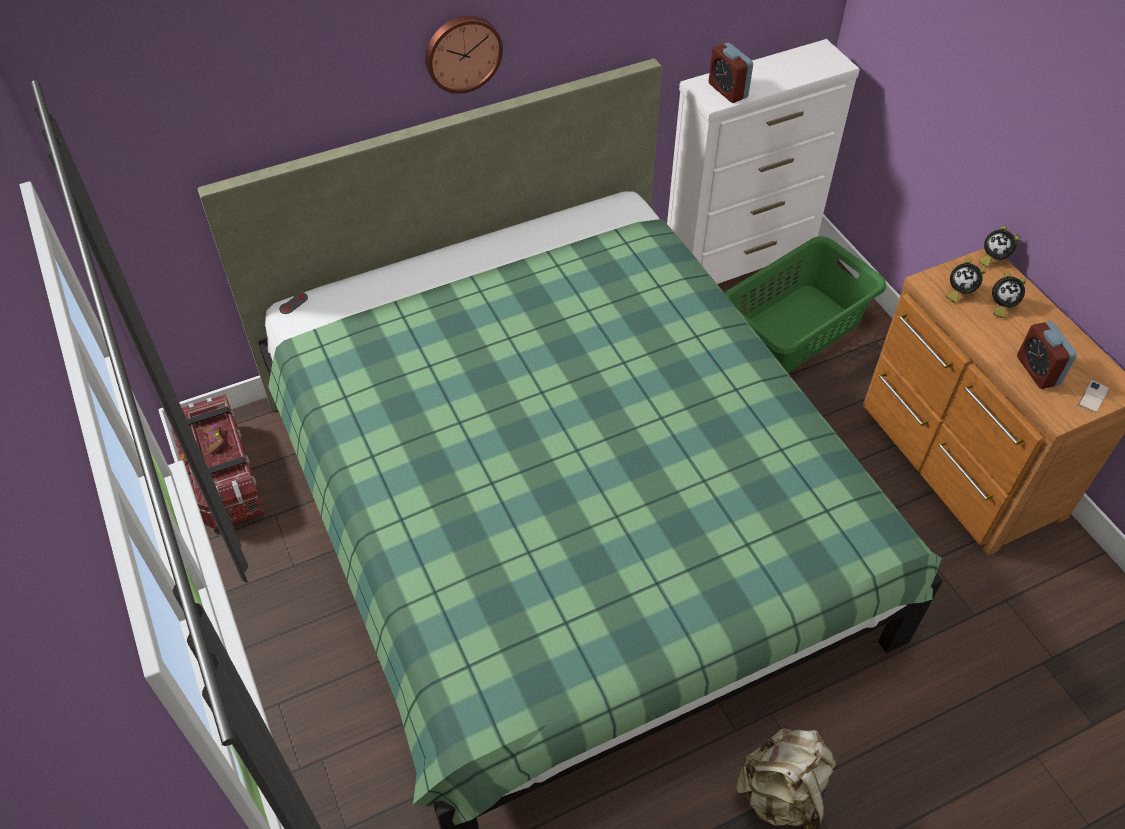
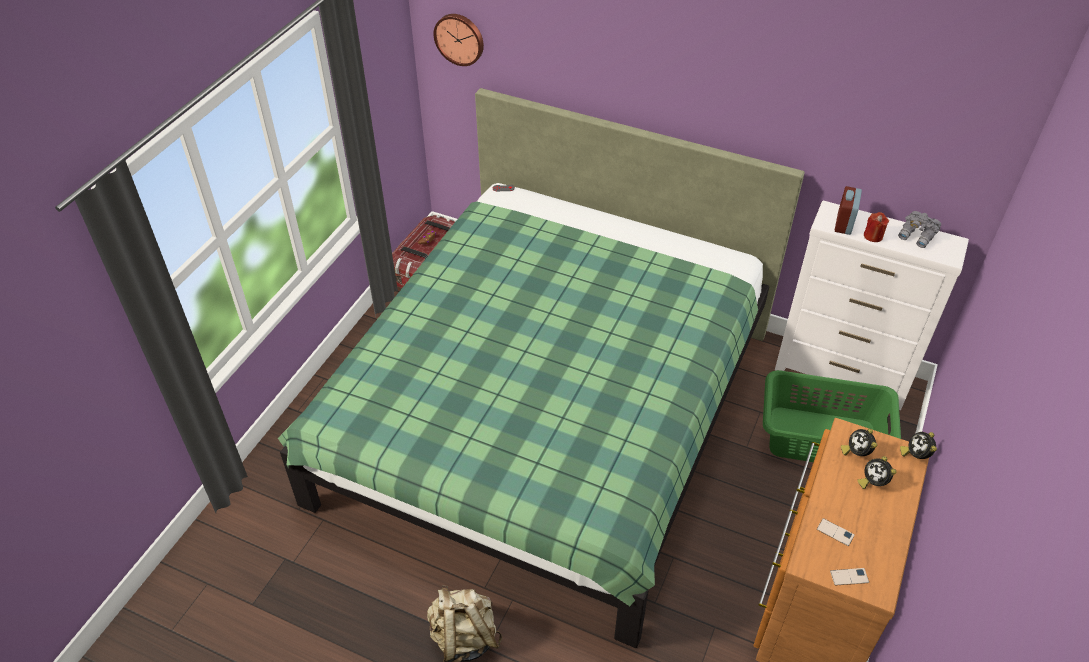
camera: 50 degrees right, 5 degrees down
(462, 52) = (661, 92): wall clock -> wall clock (460, 38)
(763, 86) = (873, 236): none -> red candle
(792, 62) = (917, 236): none -> grey binoculars
(1037, 371) = (835, 532): alarm clock -> phone

